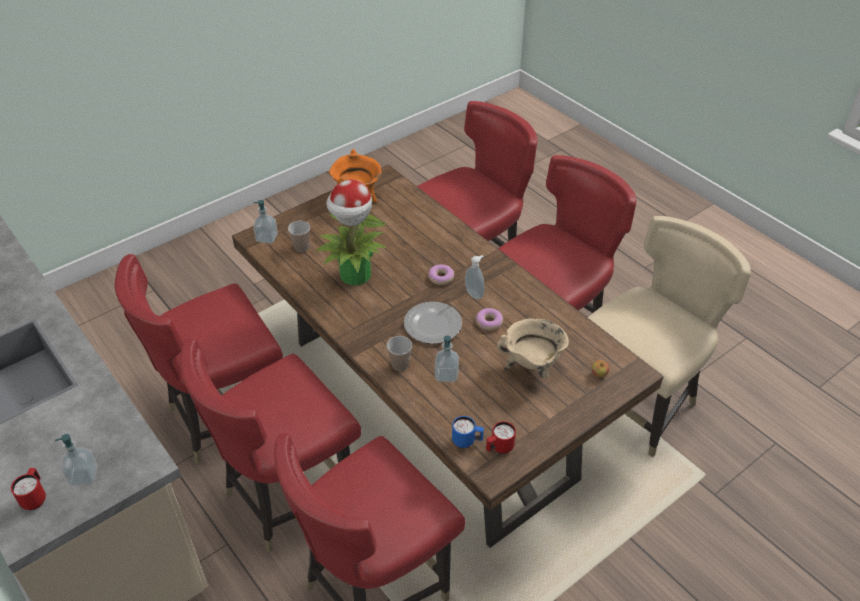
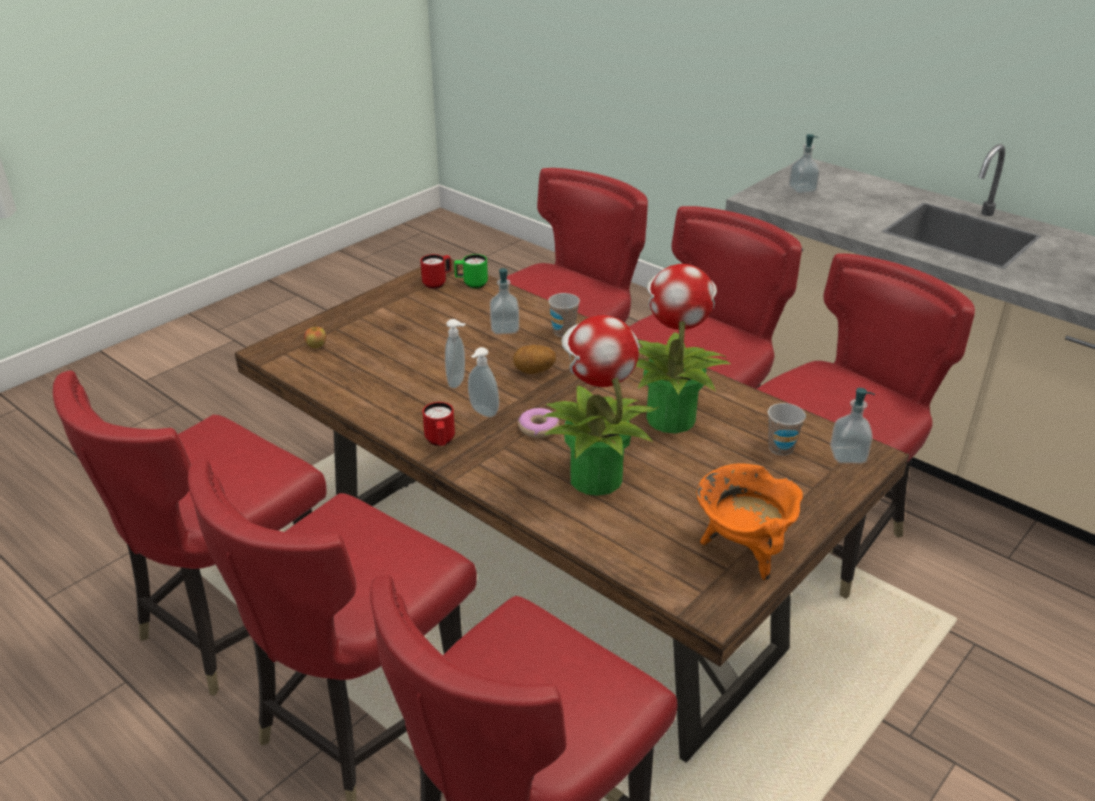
camera: 170 degrees right, 10 degrees down
(35, 497) = (826, 178): red mug -> red mug (440, 442)
(417, 242) = (594, 477): none -> potted plant
(433, 325) = (534, 372): plate -> potato
(467, 441) = (471, 284): blue mug -> green mug
(489, 322) = (458, 382): donut -> soap dispenser
(531, 368) = (400, 343): beige cooking pot -> none
(638, 406) = (231, 624): beige chair -> red chair

